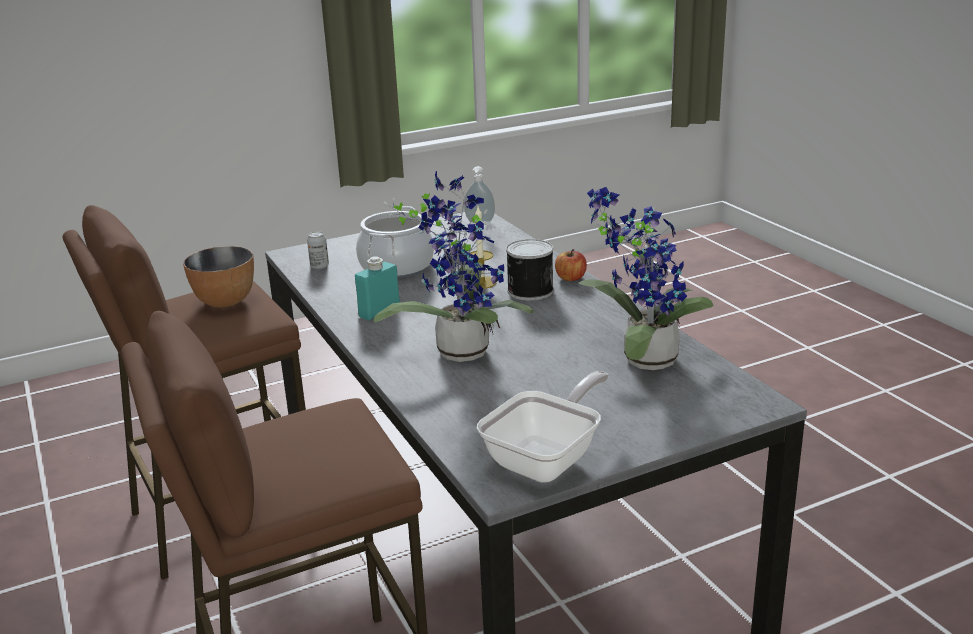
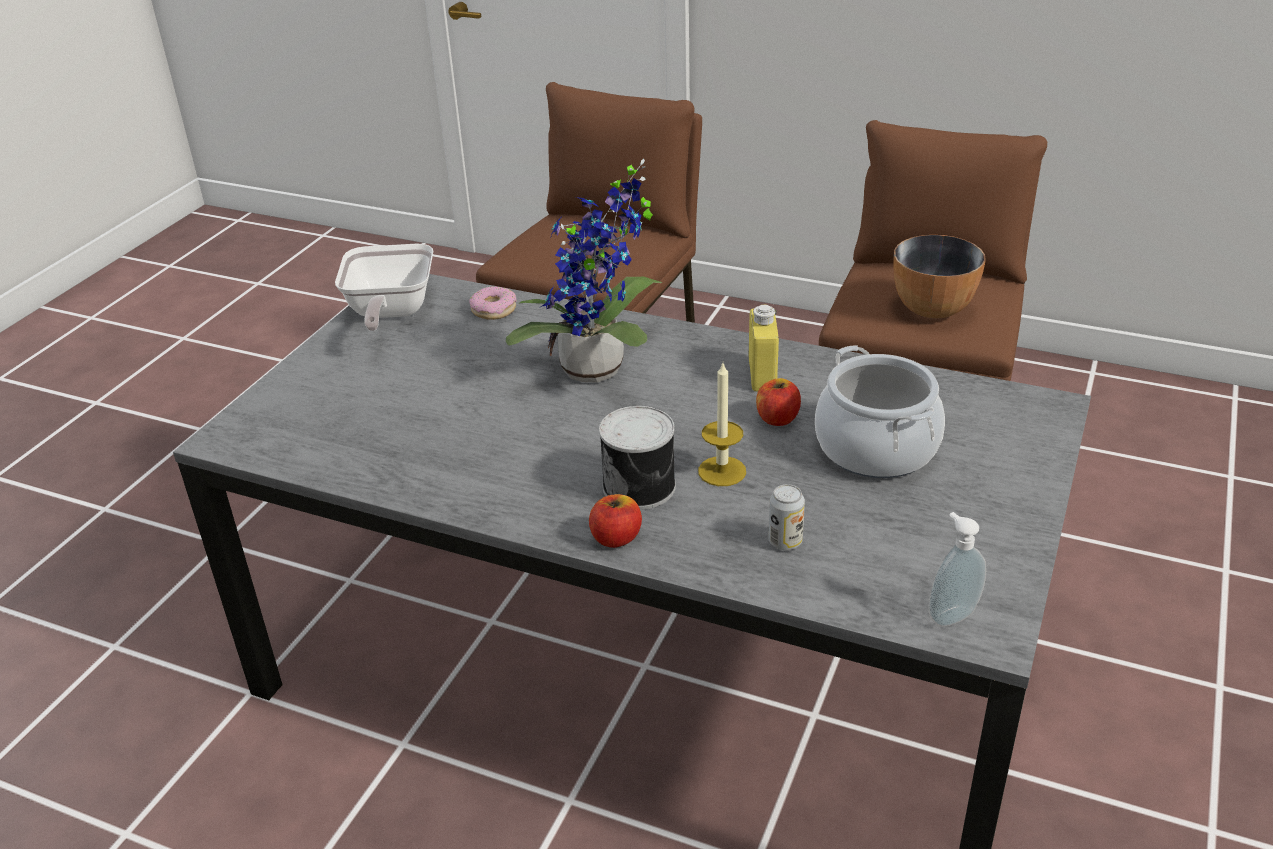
camera: 140 degrees right, 10 degrees up
(319, 266) = (967, 403): can -> can (785, 542)
(379, 311) = (762, 375): turquoise bottle -> yellow bottle
(414, 291) = (777, 418): none -> apple
(463, 423) = (494, 310): none -> donut
(642, 359) = (389, 440): potted plant -> none

